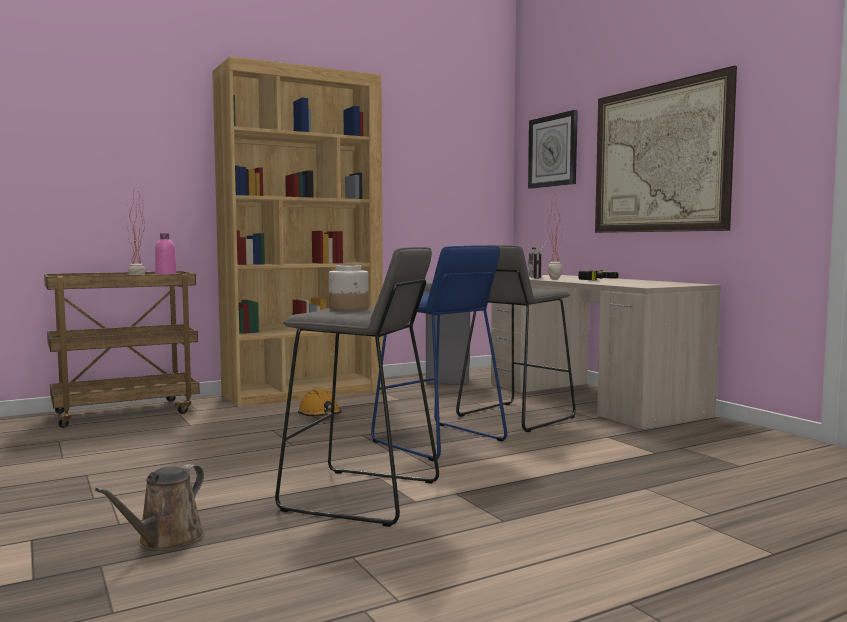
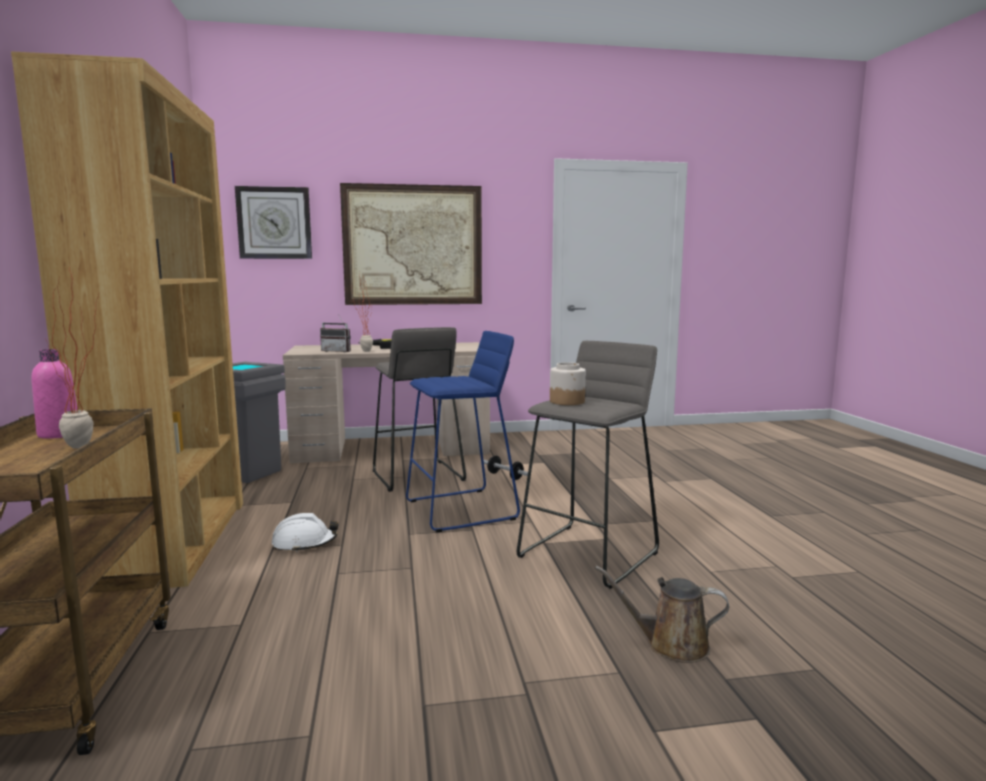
camera: 70 degrees left, 5 degrees up
(166, 541) = (670, 644): brown watering can -> brown watering can turned 150 degrees clockwise
(320, 415) = (304, 543): orange hard hat -> white hard hat
(567, 443) = (505, 476): none -> dumbbell

